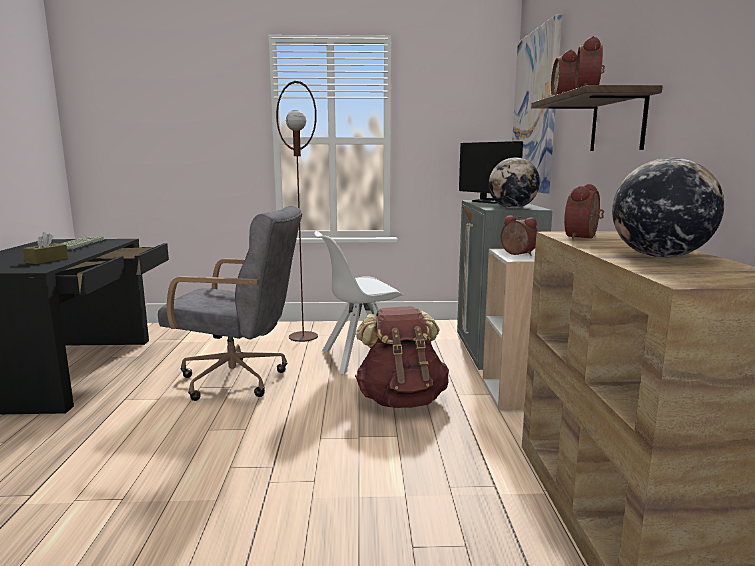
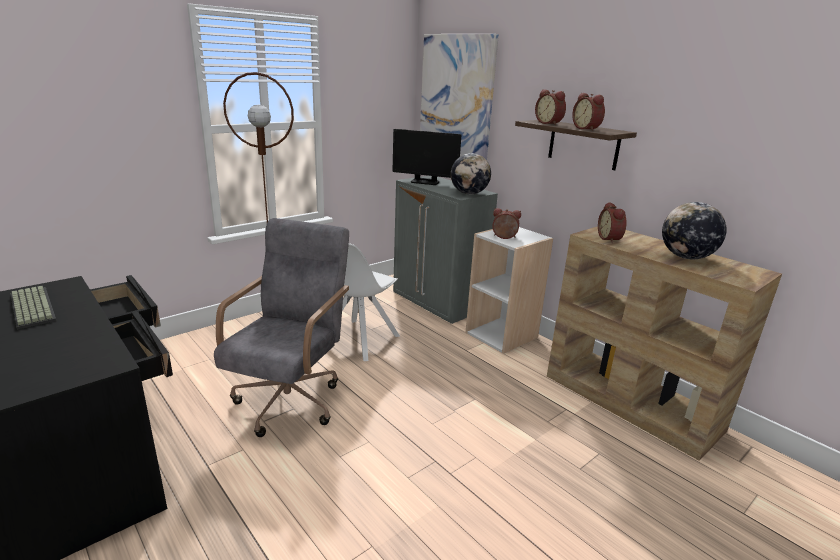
camera: 40 degrees left, 10 degrees up
(47, 260) = (73, 347): brown tissue box -> none
(239, 381) = (291, 400): grey office chair -> grey office chair turned 45 degrees counterclockwise
(401, 400) = (439, 368): brown backpack -> none

